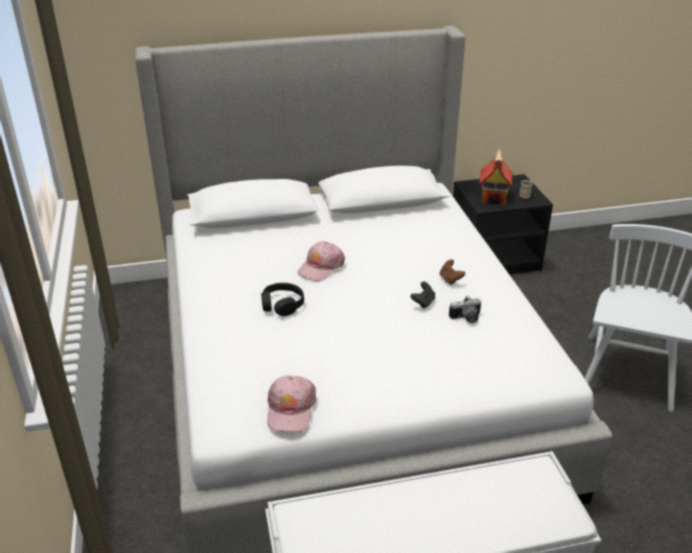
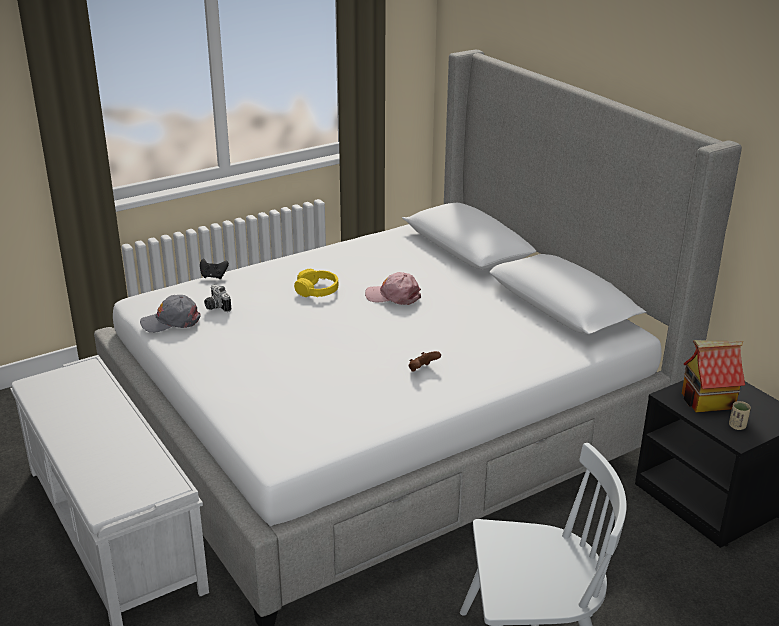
camera: 70 degrees right, 5 degrees down
(282, 305) = (317, 290): black headphones -> yellow headphones
(290, 409) = (171, 321): pink cap -> grey cap
(423, 303) = (367, 360): black game controller -> black game controller (213, 276)
(466, 319) = (353, 389): camera -> camera (215, 307)

